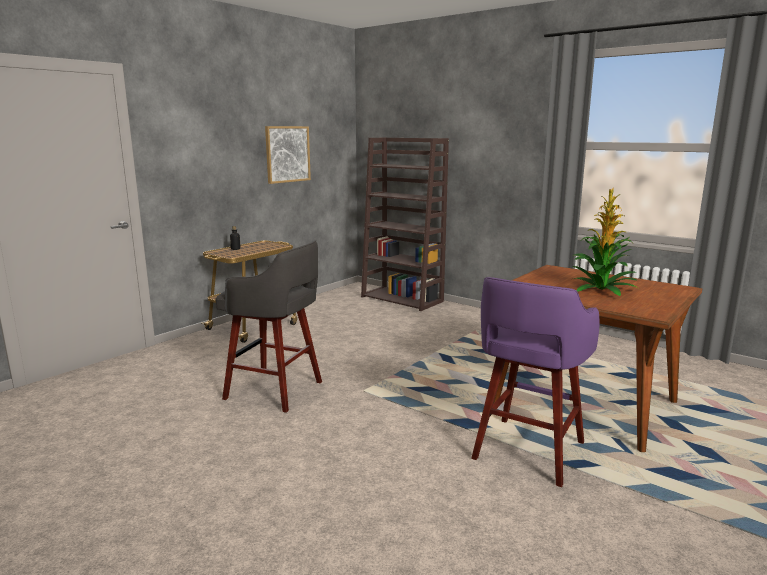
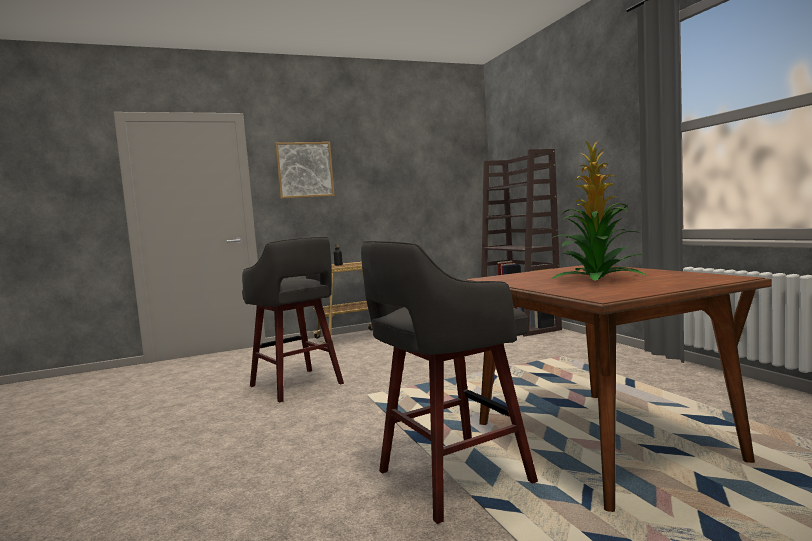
camera: 30 degrees right, 10 degrees down
(287, 154) = (405, 182): picture -> picture (305, 170)
(527, 452) = (450, 478): purple stool -> grey stool

